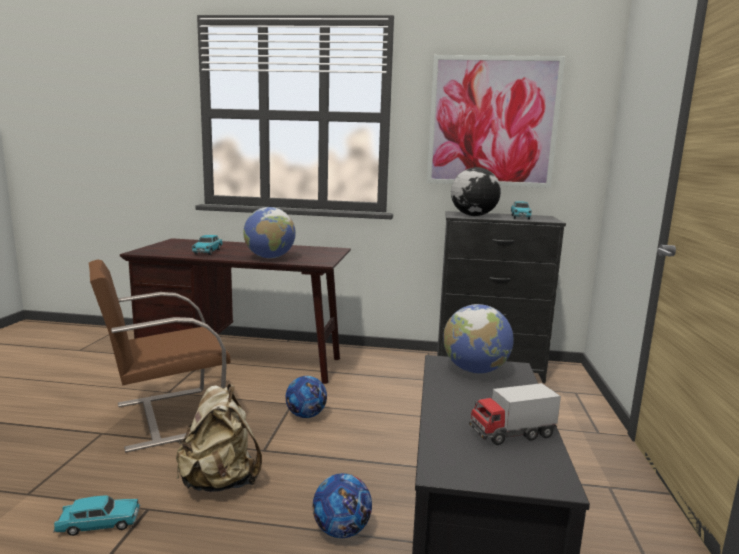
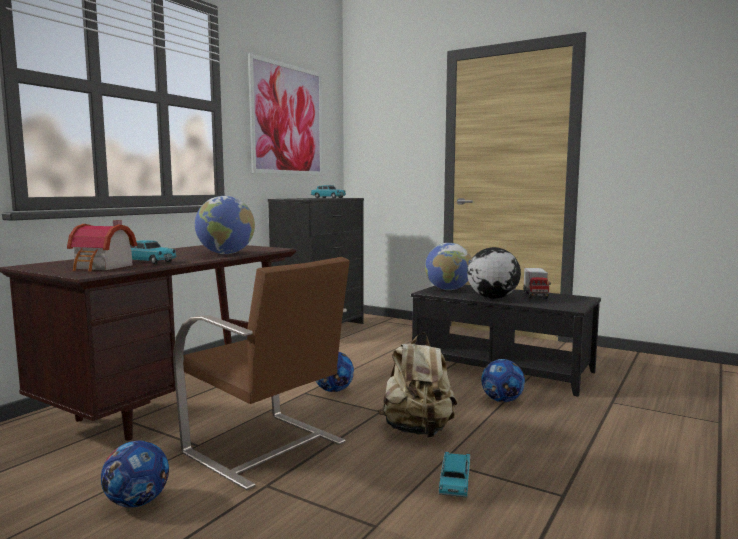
camera: 65 degrees left, 5 degrees down
(82, 399) = (137, 502): none -> football
(165, 417) = (266, 449): brown chair -> brown chair turned 45 degrees counterclockwise
(175, 249) = (102, 267): none -> toy house
(473, 215) = (308, 198): globe -> globe (492, 298)

